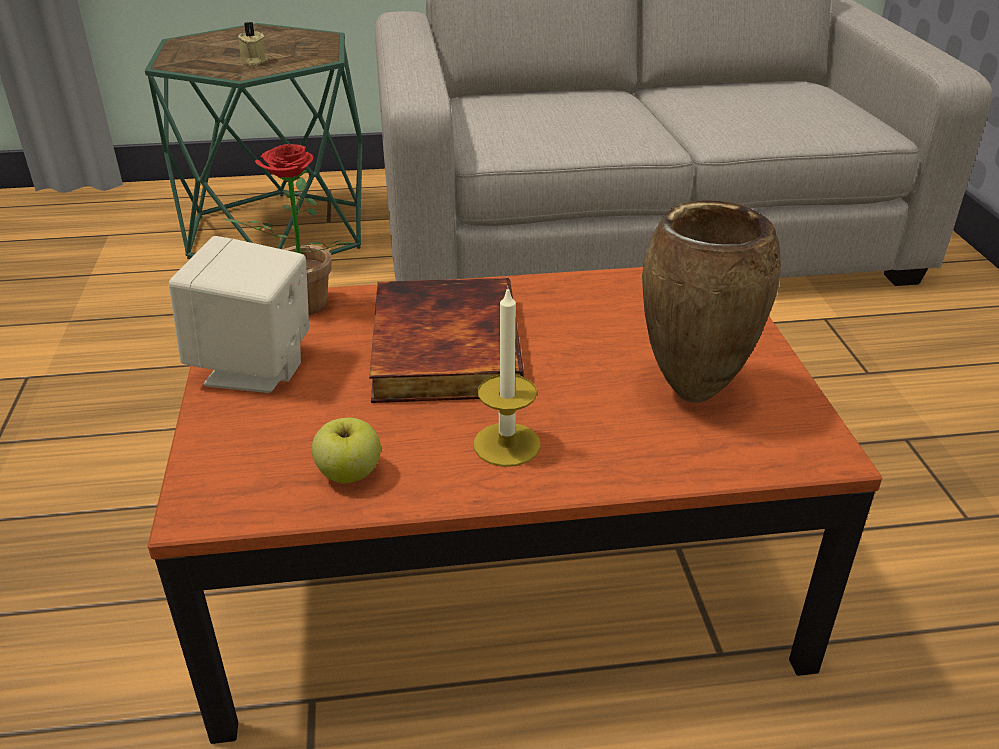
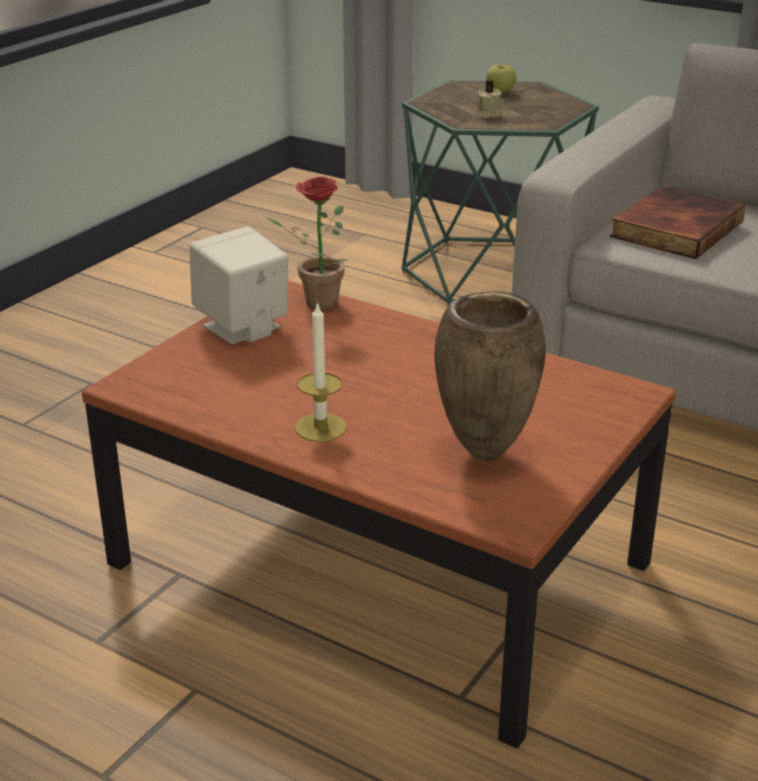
camera: 40 degrees right, 5 degrees down
(349, 473) = (215, 402): apple -> apple (500, 91)
(441, 347) = (365, 360): book -> book (674, 228)

